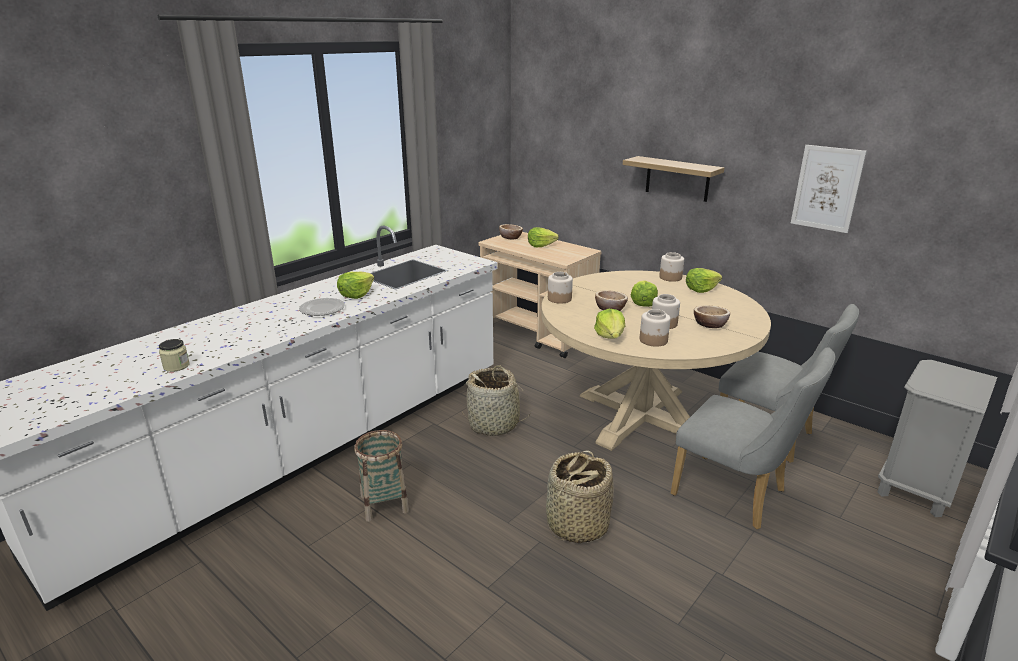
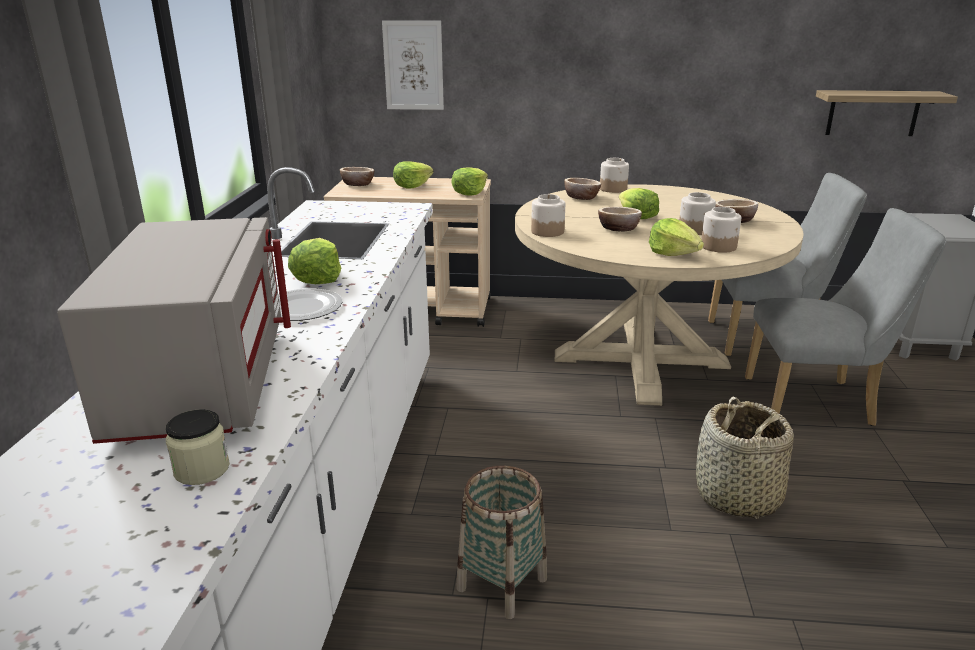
camera: 35 degrees left, 0 degrees up
(231, 331) = (201, 382): none -> grey microwave
(494, 424) = (504, 426): basket -> none
(633, 279) = (581, 198): none -> bowl
(677, 179) = (588, 69): shelf -> shelf (873, 113)
(701, 289) = (661, 193): lettuce -> lettuce (470, 192)
(827, 188) = (769, 55): picture -> picture (413, 65)

